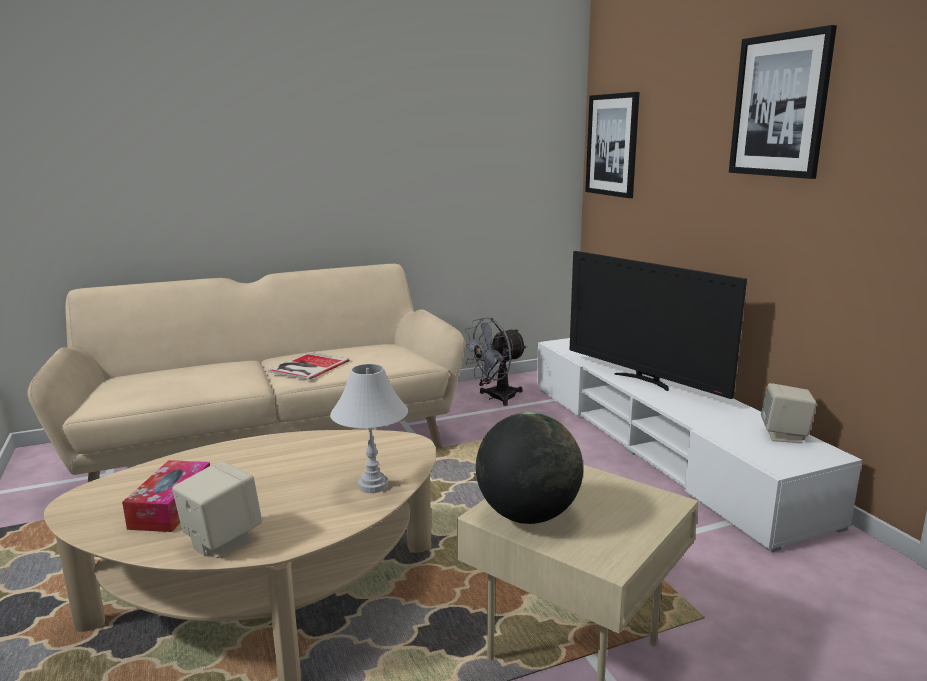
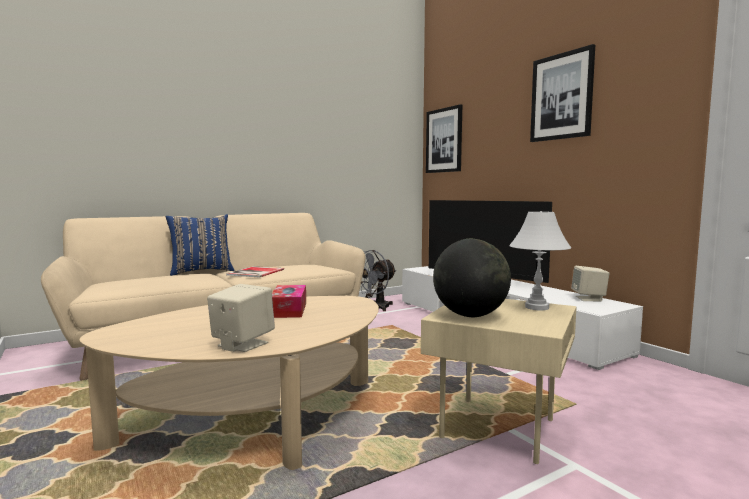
camera: 10 degrees left, 10 degrees down
(172, 507) = (190, 332): tissue box -> tissue box (289, 310)
(243, 357) = (201, 271): none -> blue pillow
(373, 485) = (341, 316): white table lamp -> white table lamp (536, 307)

